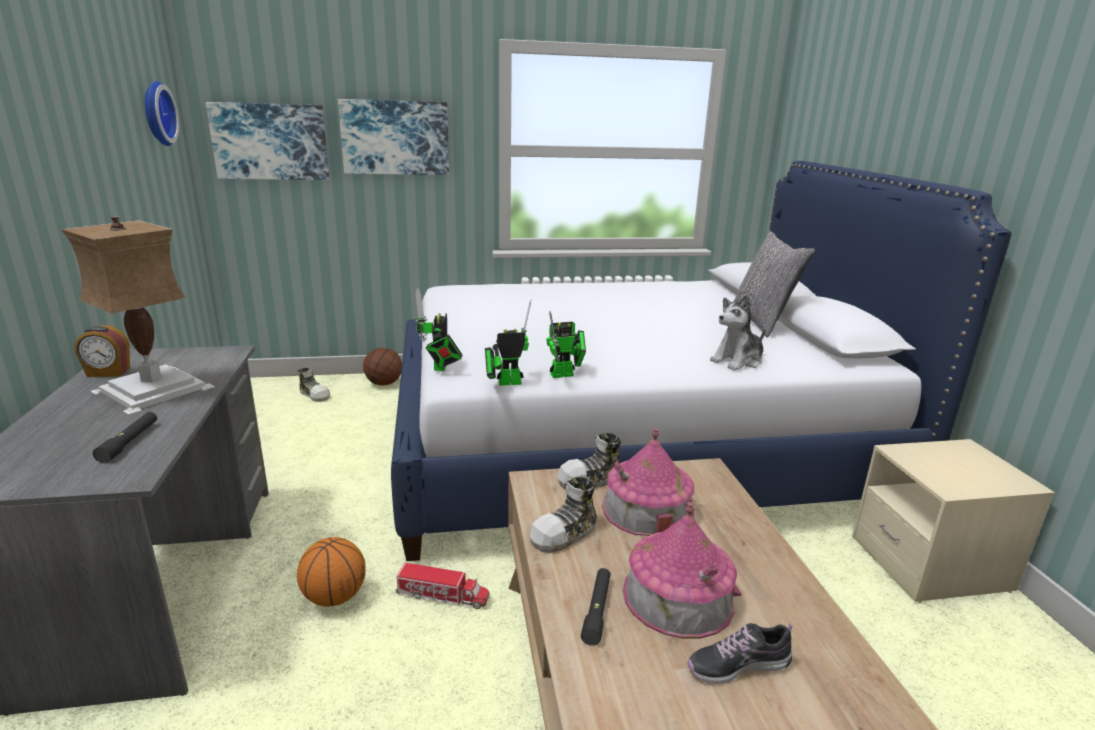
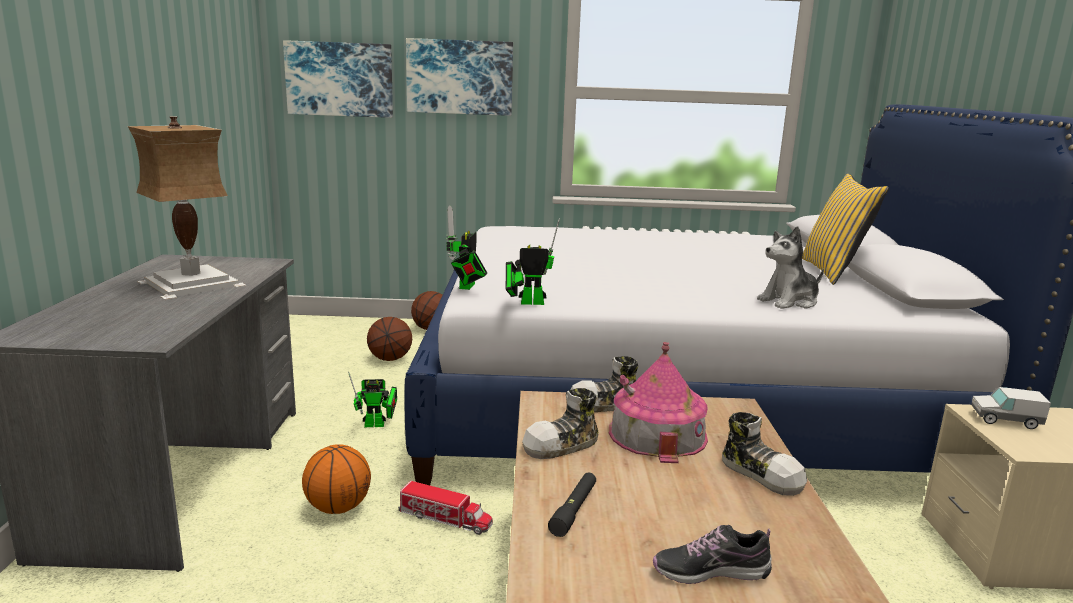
camera: 10 degrees right, 5 degrees down
(108, 373) = (157, 270): alarm clock -> none
(129, 442) = (159, 318): black flashlight -> none
(156, 113) = (235, 47): wall clock -> none
(314, 394) = (360, 334): shoe -> shoe (762, 474)
(350, 420) = (390, 359): none -> basketball
(565, 374) = (593, 300): toy robot -> toy robot (377, 425)
(678, 596) = (665, 508): toy house -> none
(762, 321) = (833, 271): grey pillow -> yellow pillow
(925, 458) = (1005, 420): none -> toy truck

